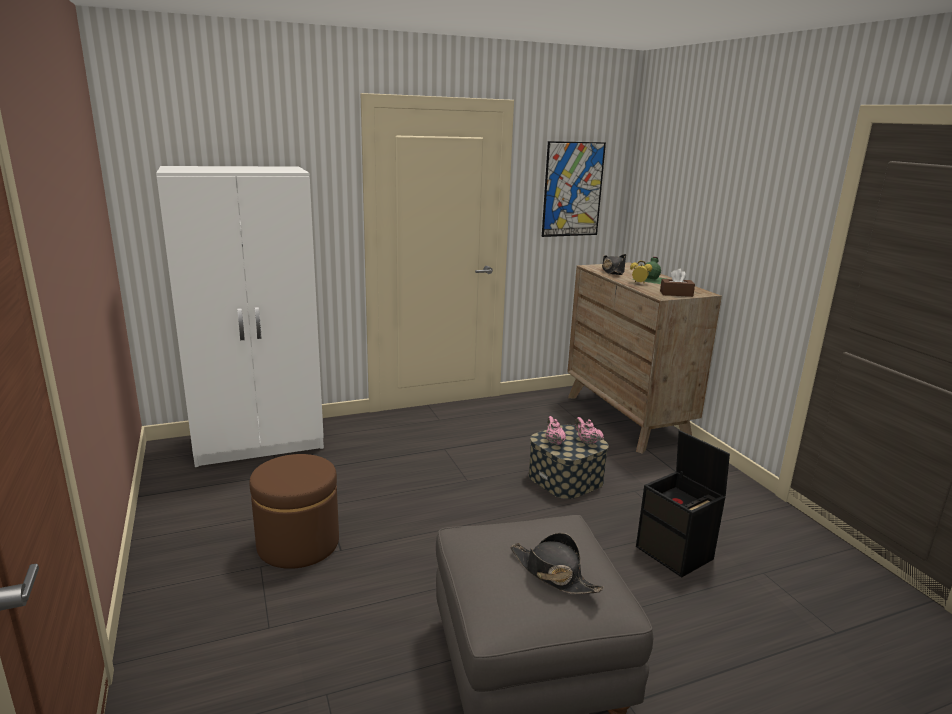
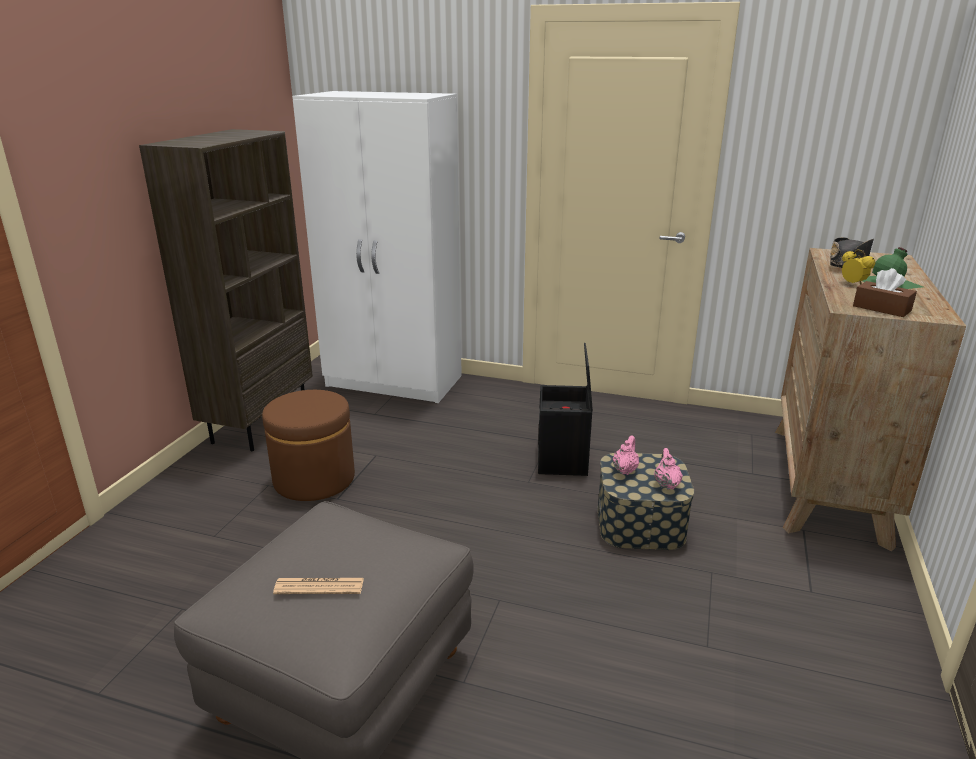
camera: 40 degrees right, 5 degrees up
(171, 520) = (260, 423): none -> brown bookcase
(553, 574) = (319, 586): black hat -> newspaper
(572, 189) = (830, 135): picture -> none
(676, 553) = (662, 668): black storage box -> black storage box (563, 461)

